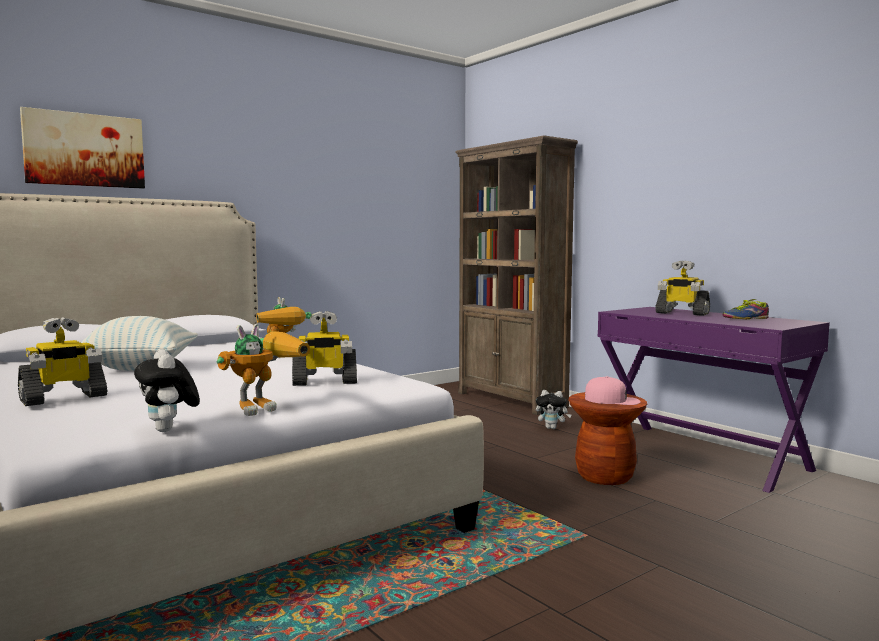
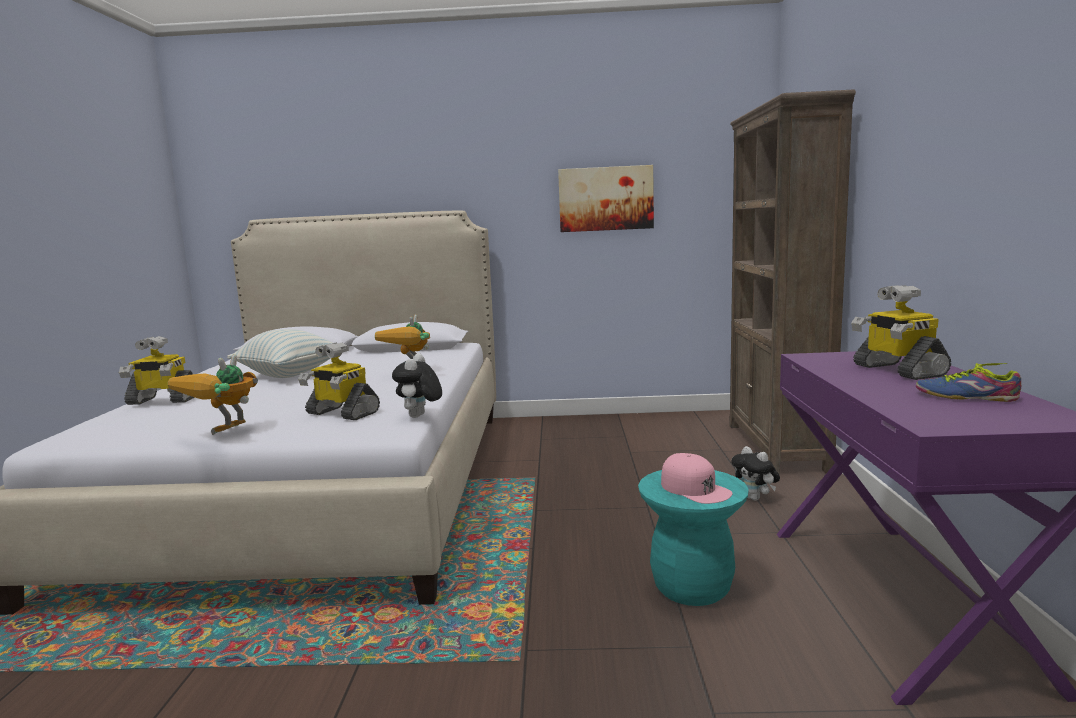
camera: 40 degrees right, 5 degrees up
(84, 150) = (339, 174): picture -> picture (605, 199)
(169, 430) = (120, 447): plush toy -> plush toy (419, 416)
(265, 407) = (224, 435): toy robot -> toy robot turned 120 degrees clockwise
(605, 476) = (692, 588): brown stool -> turquoise stool

